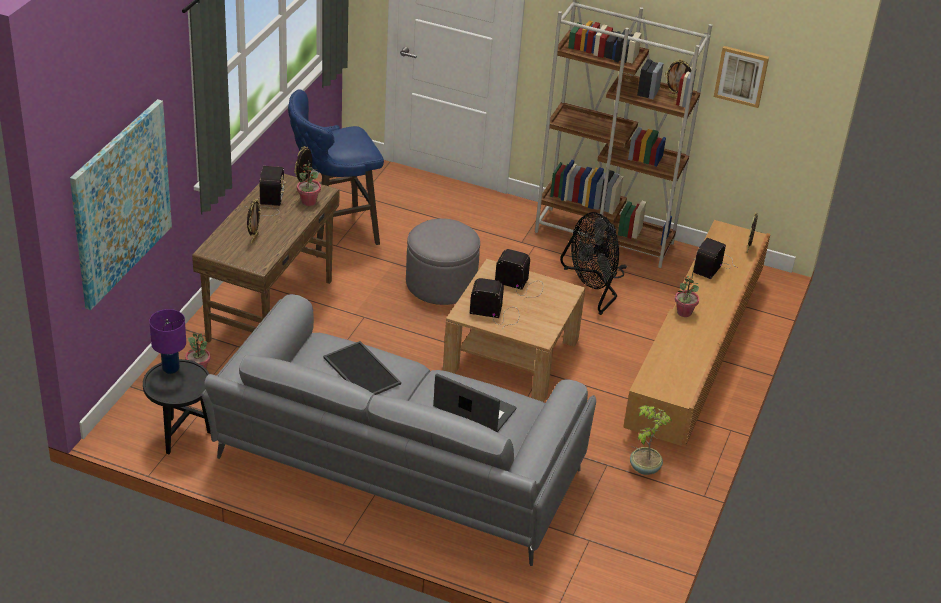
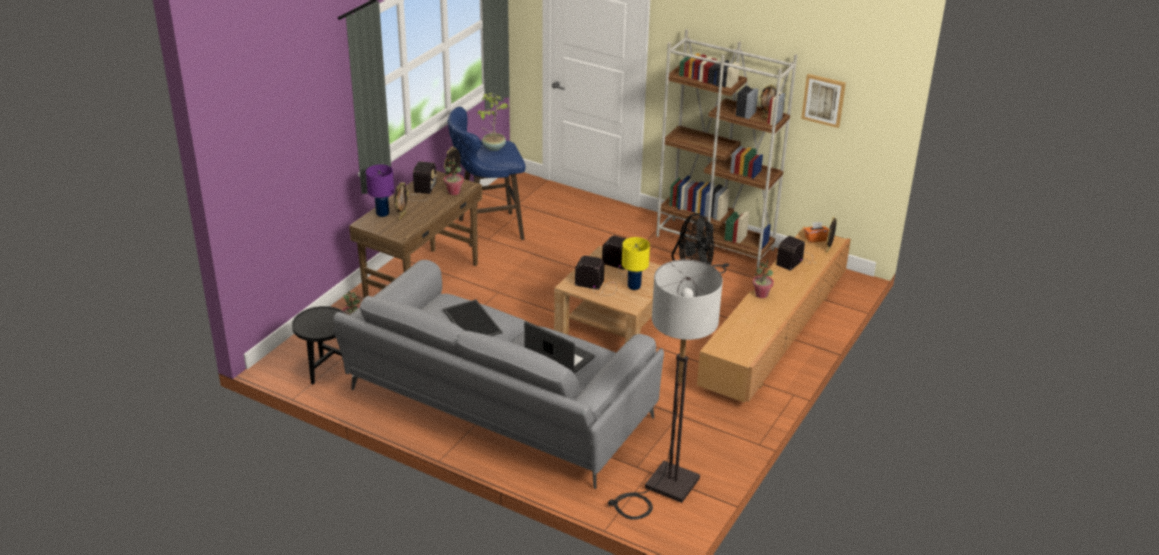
camera: 10 degrees right, 5 degrees down
(121, 203) = (283, 172): picture -> none
(171, 368) = (318, 312): purple table lamp -> purple table lamp (383, 213)
(441, 283) = (568, 270): grey ottoman -> none
(538, 312) = (633, 287): none -> yellow table lamp
(605, 562) = (660, 490): none -> floor lamp
(644, 468) = (710, 419): potted plant -> potted plant (493, 147)
(731, 235) = (815, 239): none -> orange tissue box

